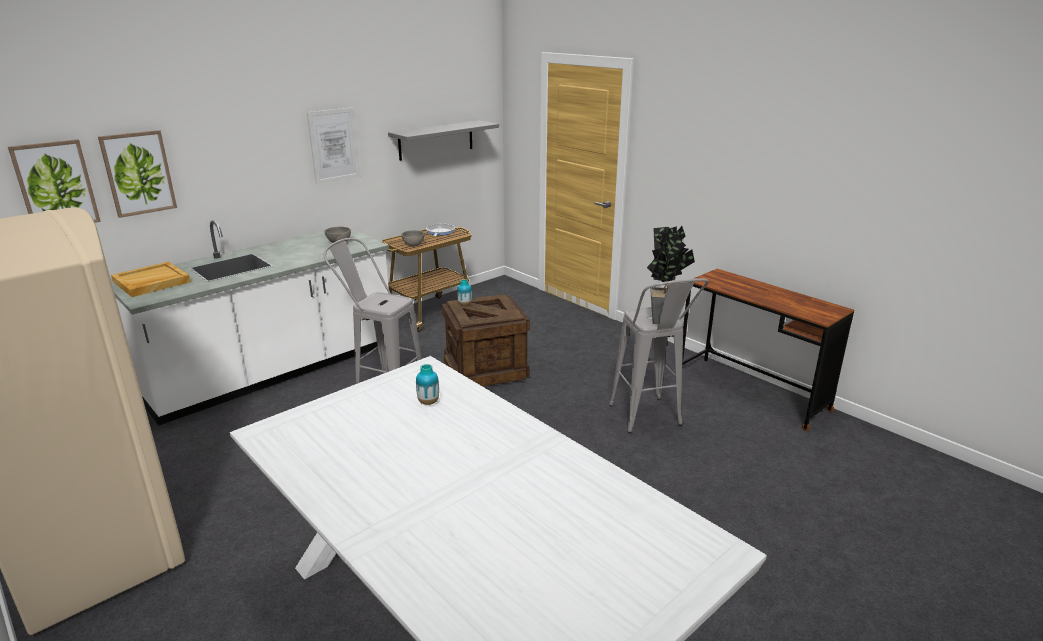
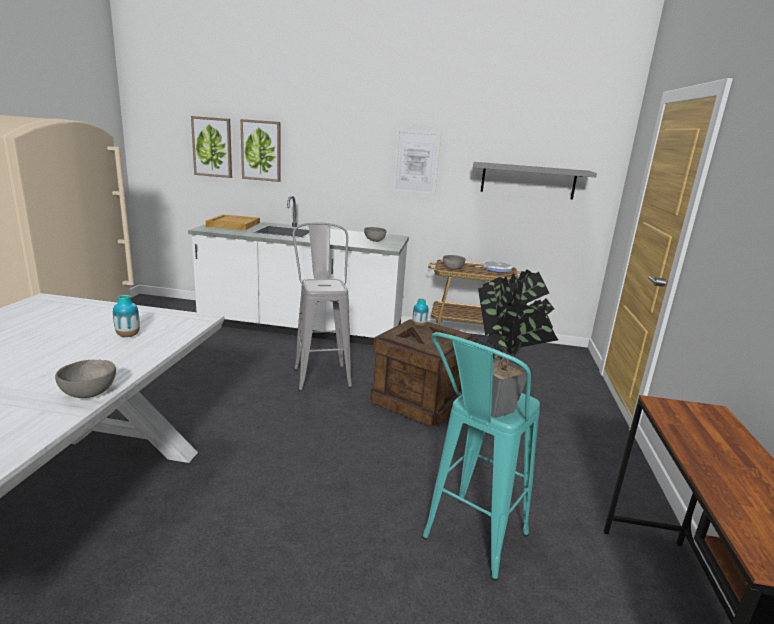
camera: 50 degrees right, 5 degrees down
(533, 431) = (90, 394): none -> grey bowl
(649, 421) = (467, 546): grey stool -> turquoise stool

